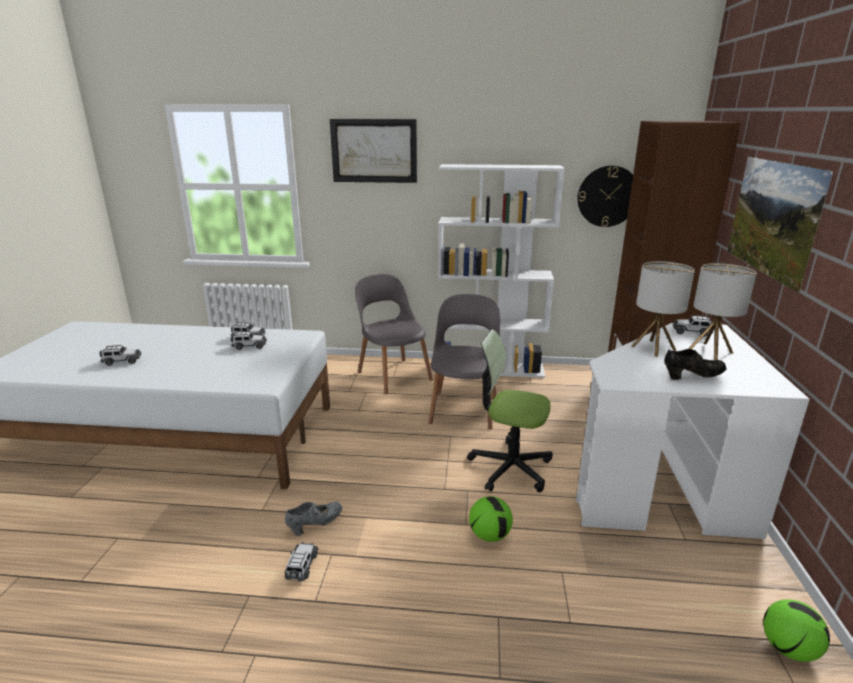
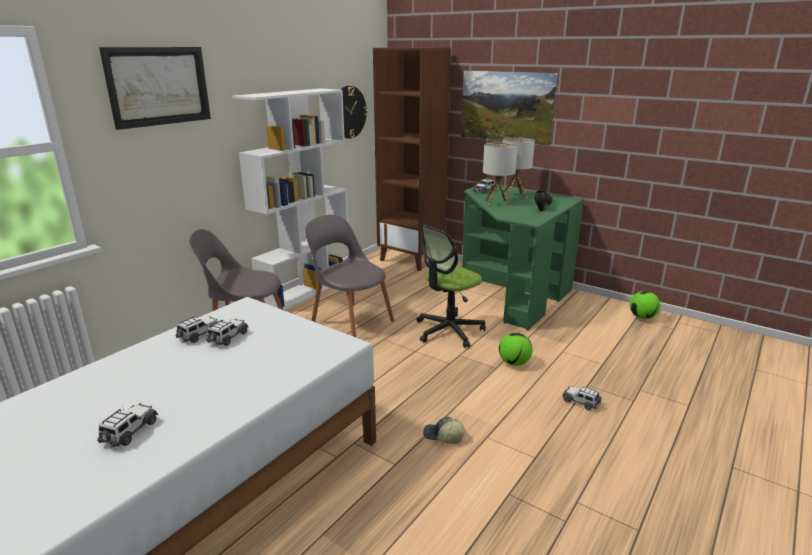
camera: 60 degrees left, 0 degrees up
(302, 567) = (492, 456): toy car -> toy car (581, 402)
(315, 524) = (443, 436): grey shoe -> cap
(664, 485) = (510, 293): white desk -> green desk

